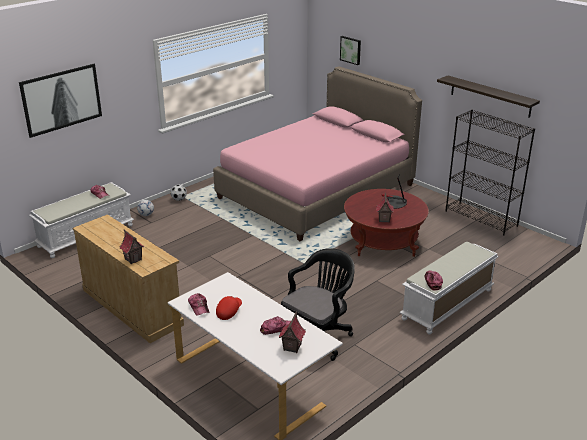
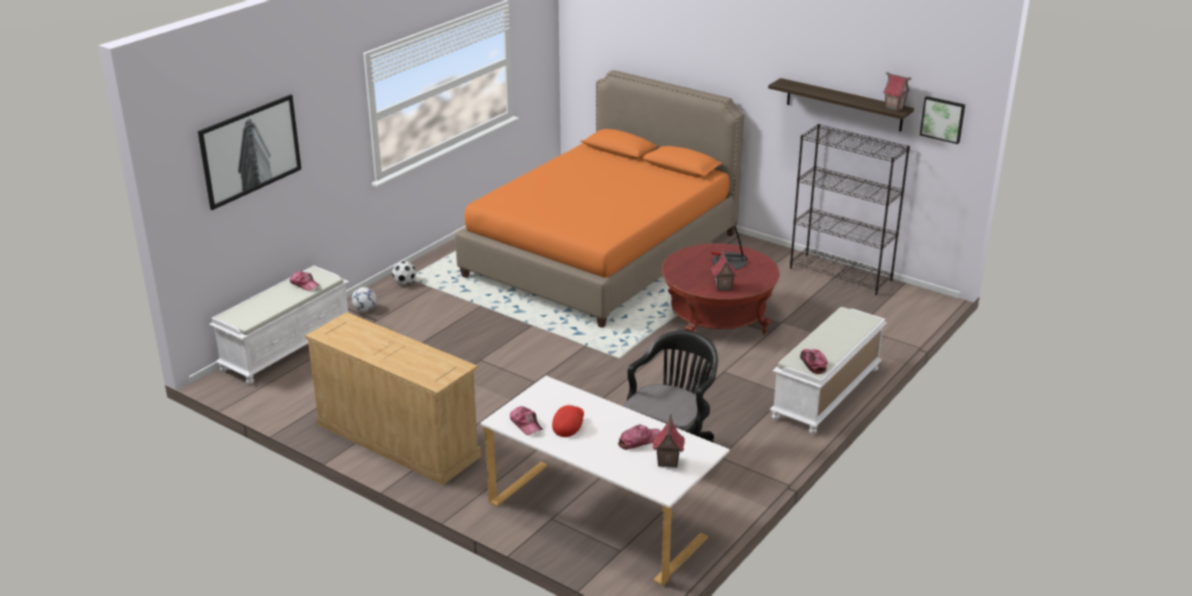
camera: 10 degrees left, 0 degrees up
(133, 259) = (413, 370): toy house -> toy house (894, 107)
(316, 191) = (601, 255): pink bed -> orange bed
(351, 50) = (631, 46): picture -> picture (943, 119)

